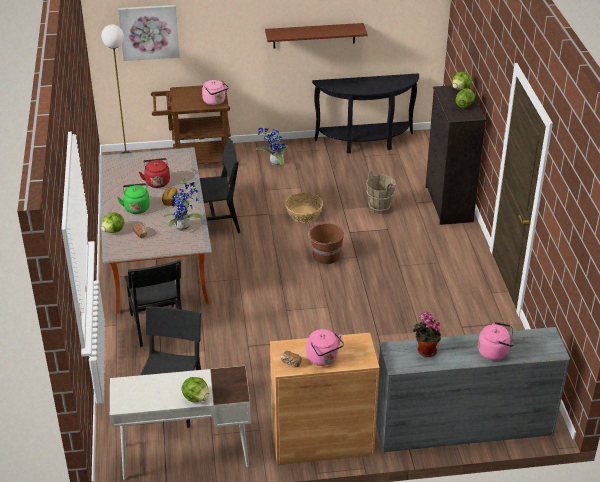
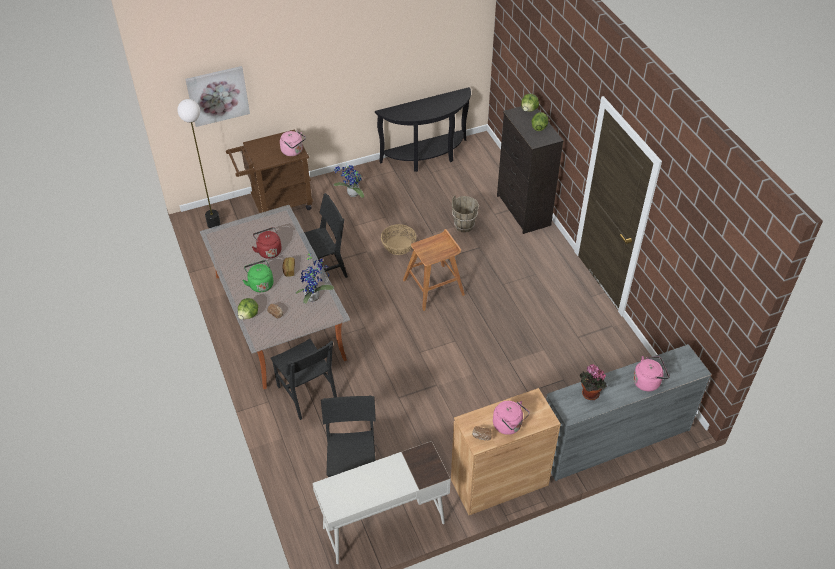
camera: 15 degrees left, 10 degrees up
(196, 397) = (400, 485): lettuce -> none
(314, 35) = (374, 70): brown shelf -> none
(325, 256) = (434, 287): brown bucket -> brown stool

